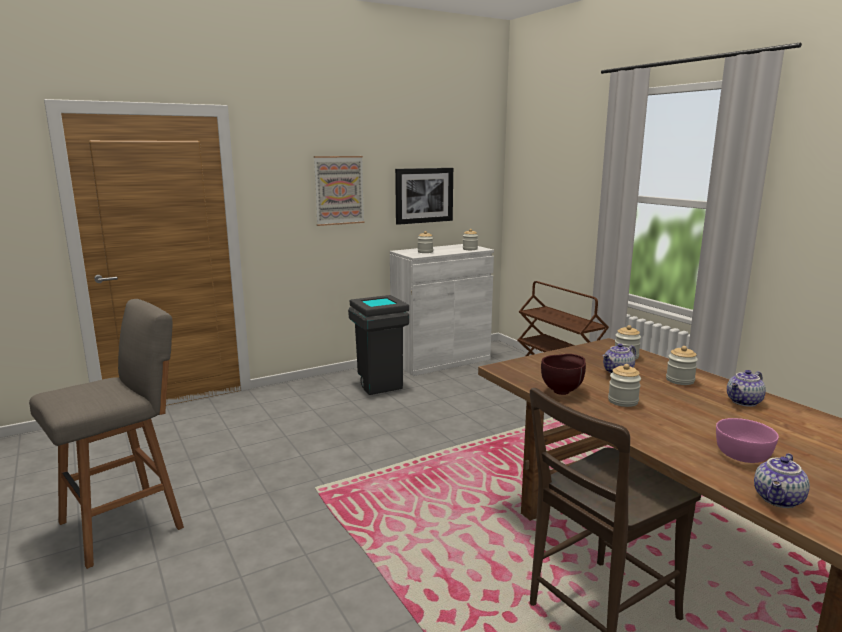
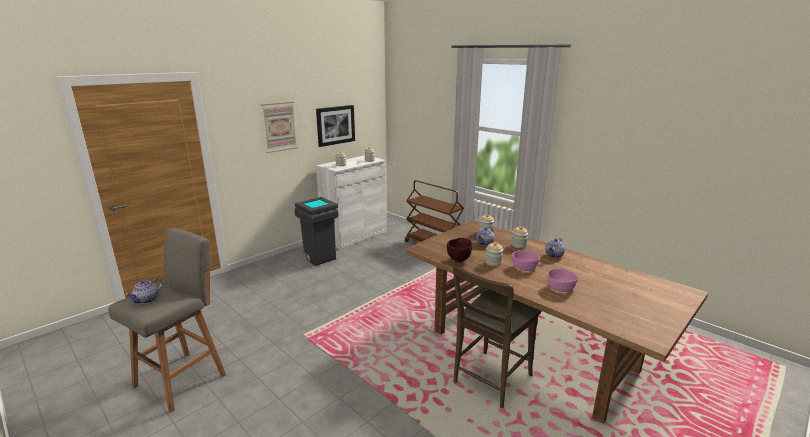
camera: 15 degrees left, 5 degrees up
(678, 414) = (524, 267): none -> pink bowl
(779, 500) = (582, 310): teapot -> teapot (147, 300)

